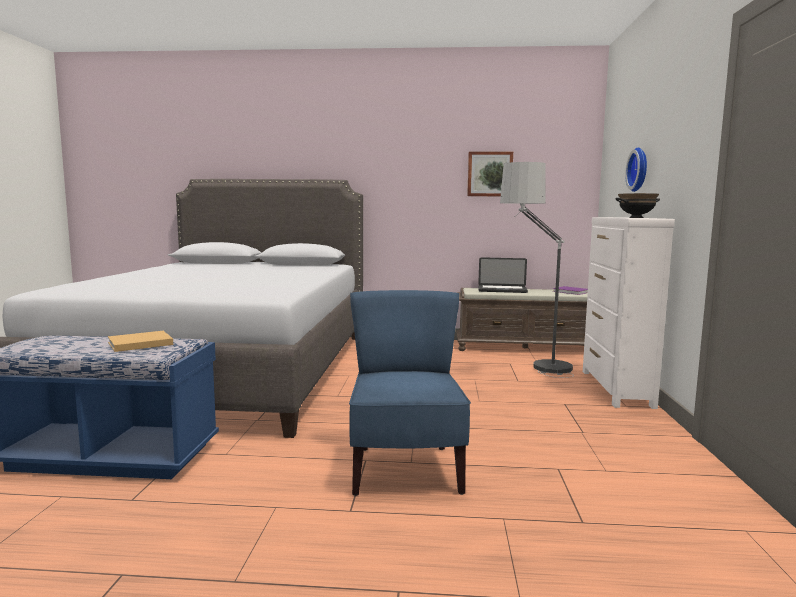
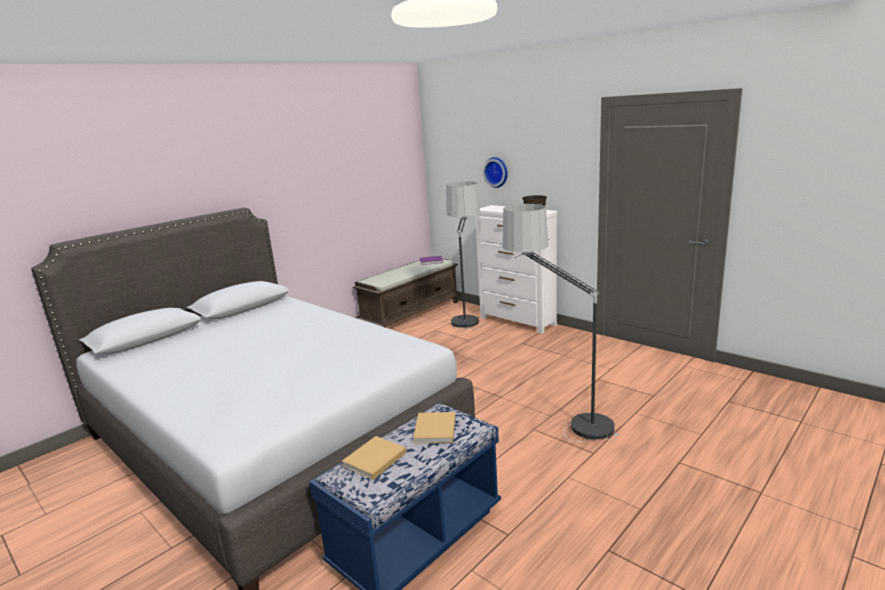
camera: 50 degrees left, 10 degrees up
(70, 338) = (373, 460): none -> beige book
(405, 470) = (559, 420): blue chair -> floor lamp
(489, 174) = (358, 178): picture -> none
(502, 290) = (391, 274): laptop -> none

